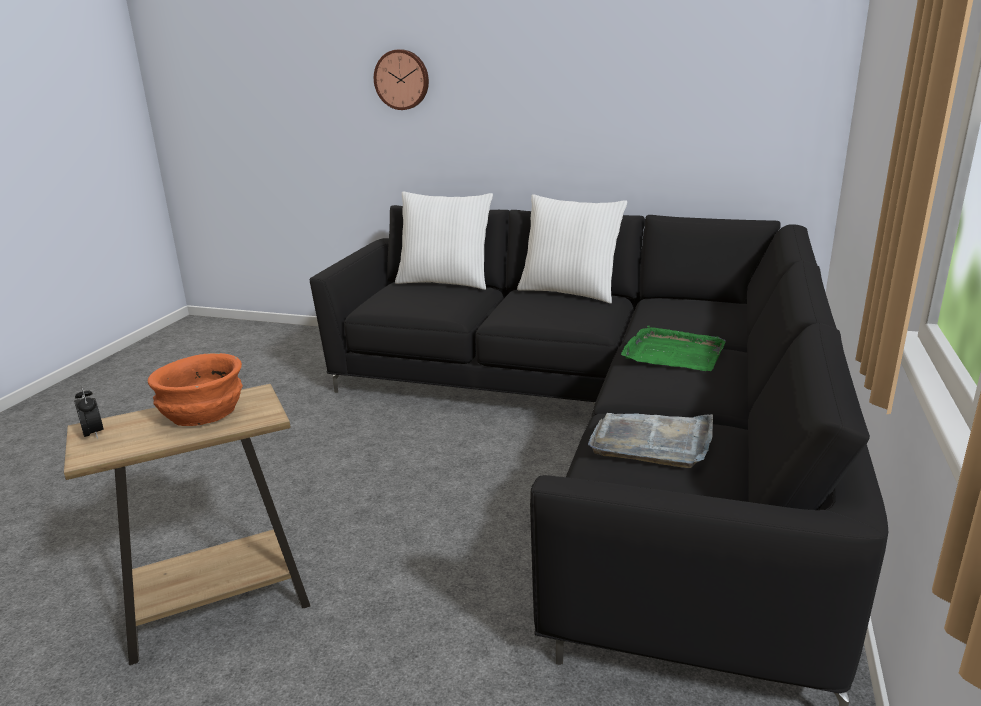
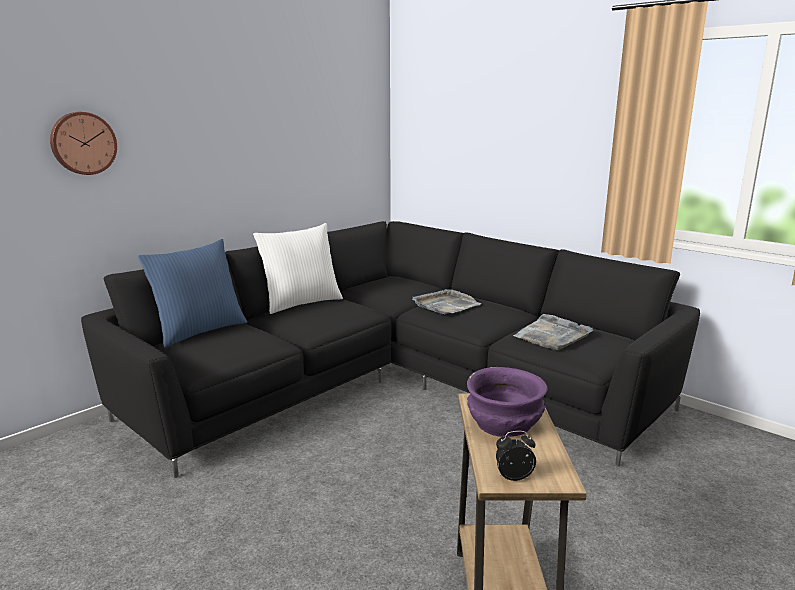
camera: 65 degrees left, 5 degrees down
(202, 415) = (505, 424): orange bowl -> purple bowl
(445, 282) = (199, 331): white pillow -> blue pillow
(673, 353) = (446, 305): green tray -> grey tray

